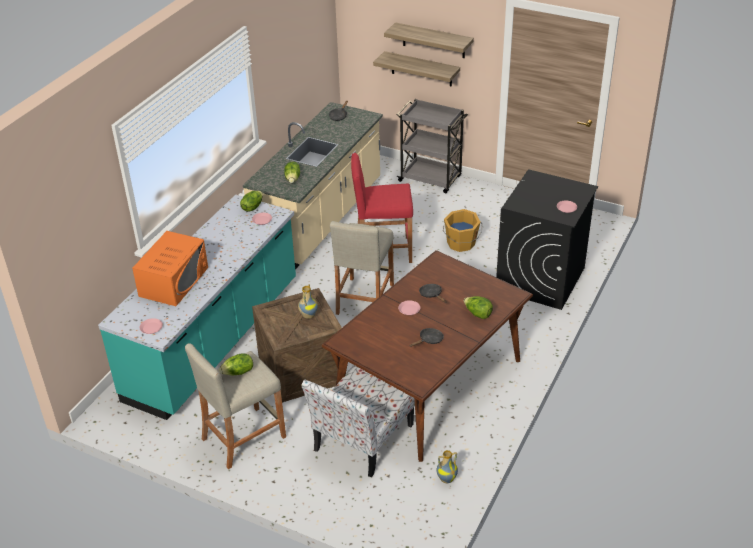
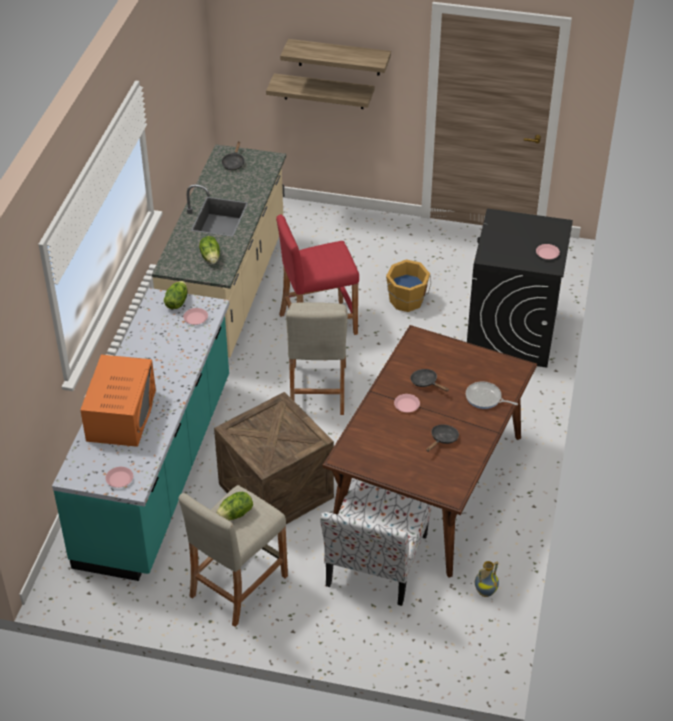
camera: 15 degrees left, 5 degrees up
(308, 315) = (285, 428): vase -> none
(431, 179) = (343, 220): grey cart -> none
(477, 314) = (485, 398): lettuce -> frying pan

